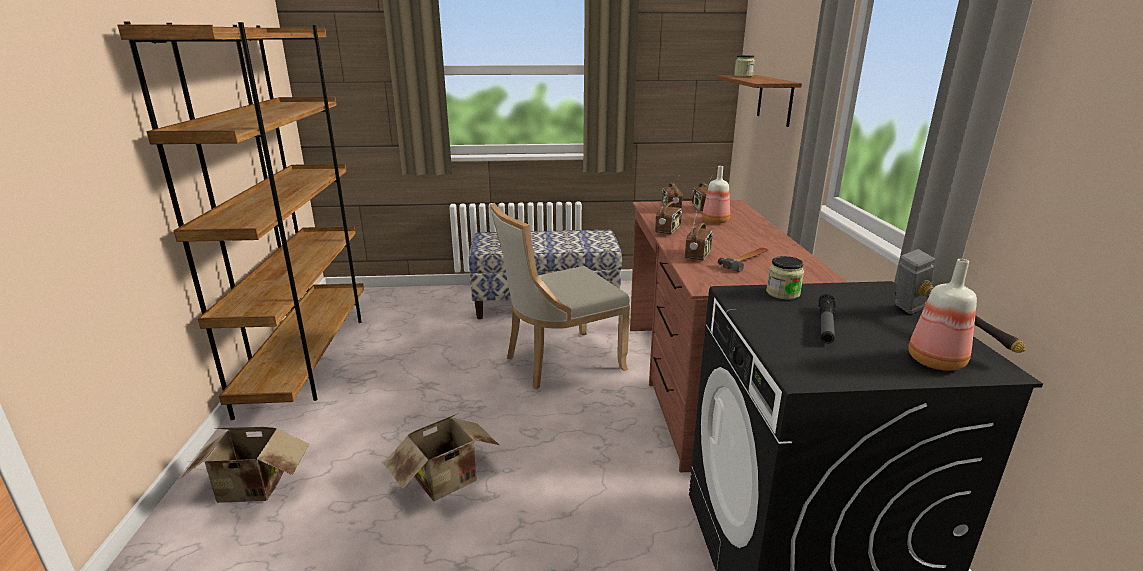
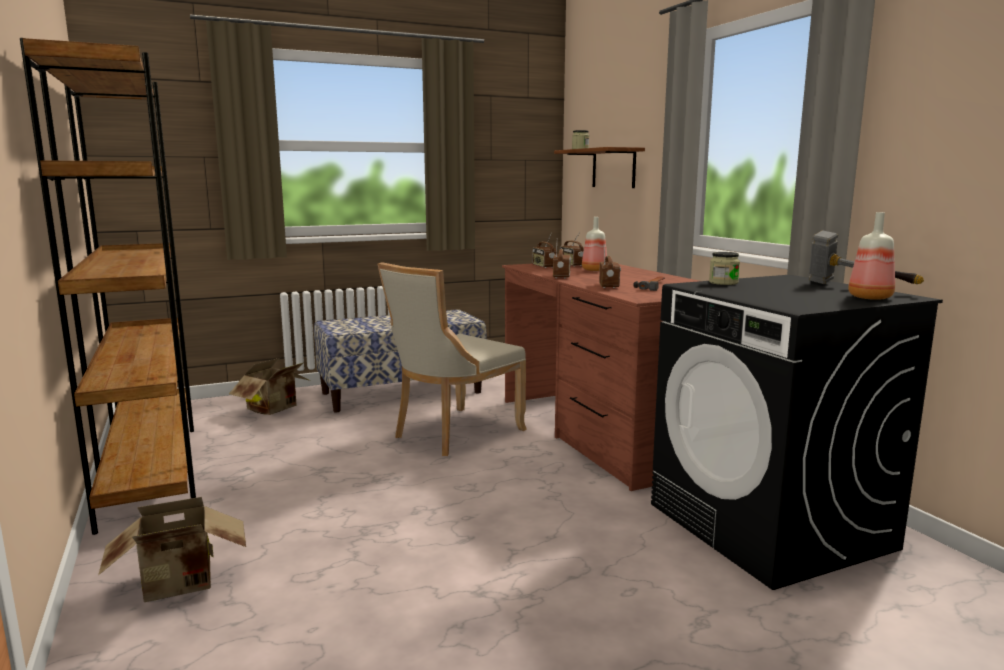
camera: 20 degrees left, 10 degrees down
(449, 481) = (412, 536): cardboard box -> cardboard box (275, 409)
(825, 325) = (776, 291): flashlight -> none

